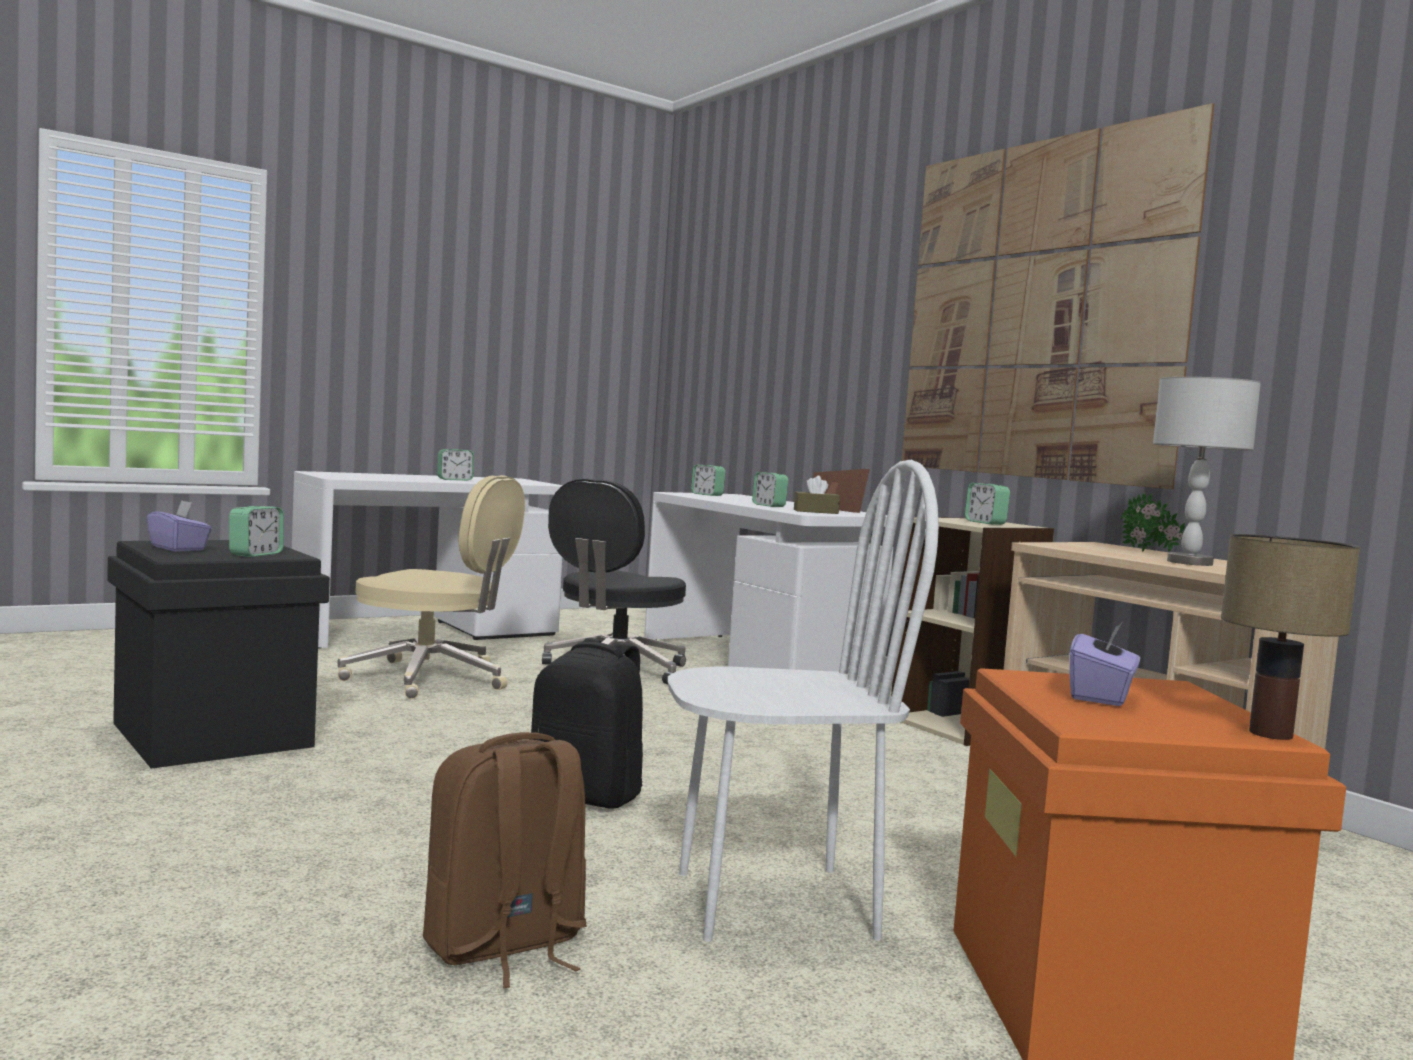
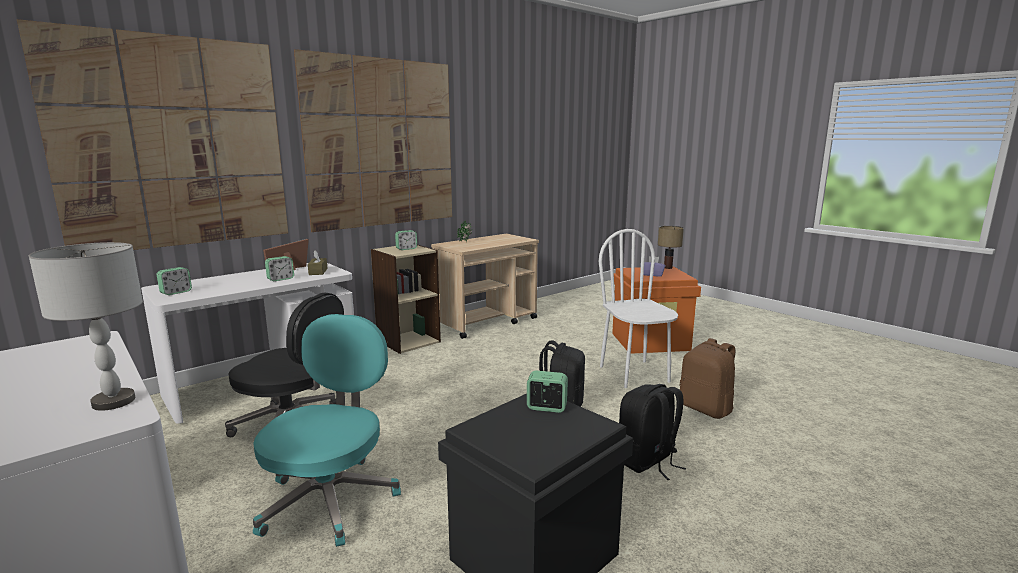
camera: 95 degrees left, 10 degrees up
(179, 548) = (553, 439): purple tissue box -> none
(333, 827) = (648, 462): none -> black backpack
(431, 679) = (331, 499): beige office chair -> turquoise office chair
(454, 479) = (71, 373): alarm clock -> none
(796, 323) = (174, 143): none -> picture
(1189, 562) = (499, 241): grey table lamp -> grey table lamp (113, 402)

